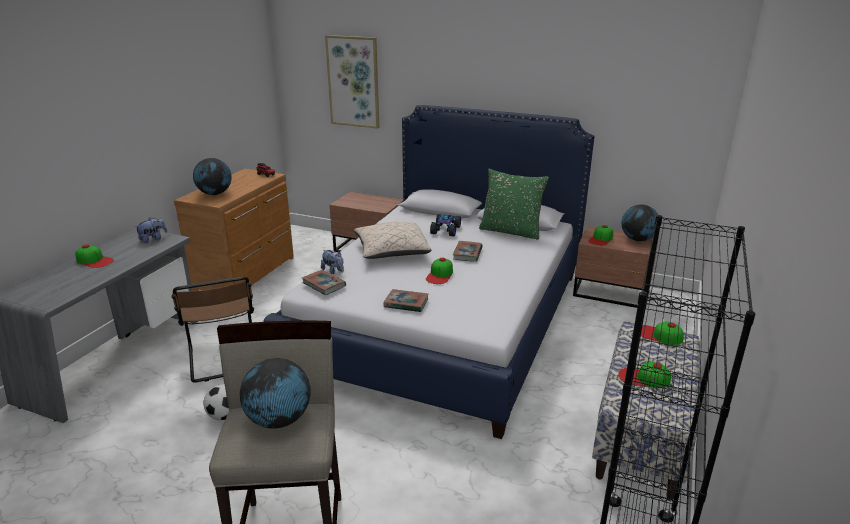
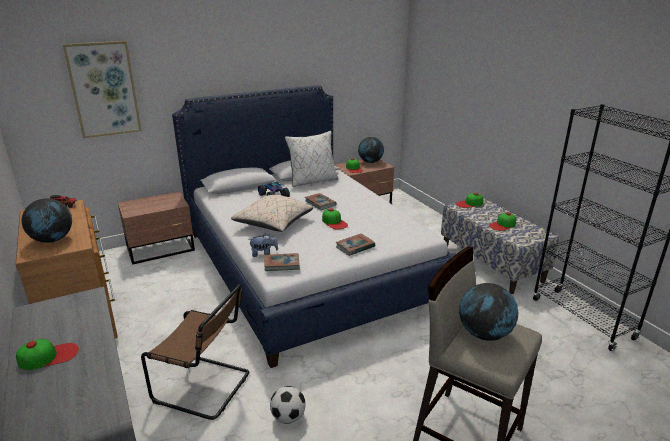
camera: 50 degrees left, 0 degrees up
(153, 239) = (67, 307): plush toy -> none
(511, 231) = (313, 181): green pillow -> white pillow

